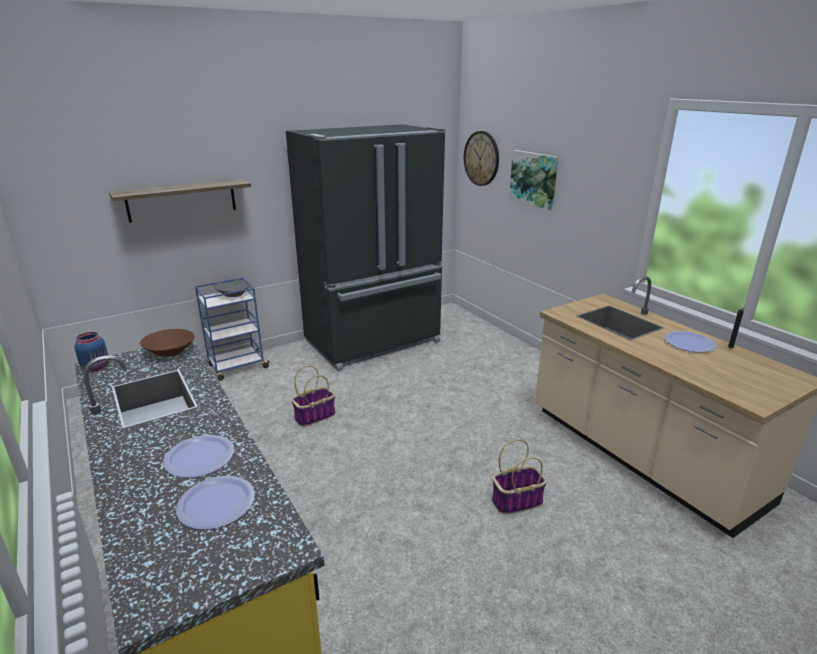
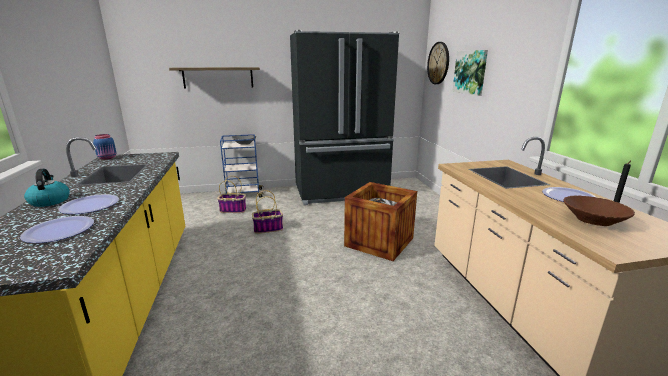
camera: 20 degrees right, 5 degrees down
(129, 462) = (50, 201): none -> kettle
(170, 352) = (156, 156): brown bowl -> brown bowl (592, 221)
(465, 407) = (379, 242): none -> crate
(517, 501) = (377, 316): basket -> basket (233, 210)

